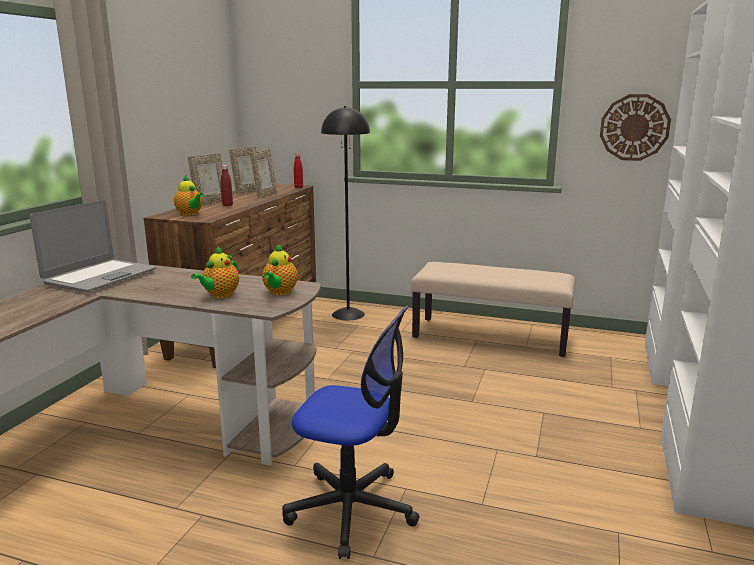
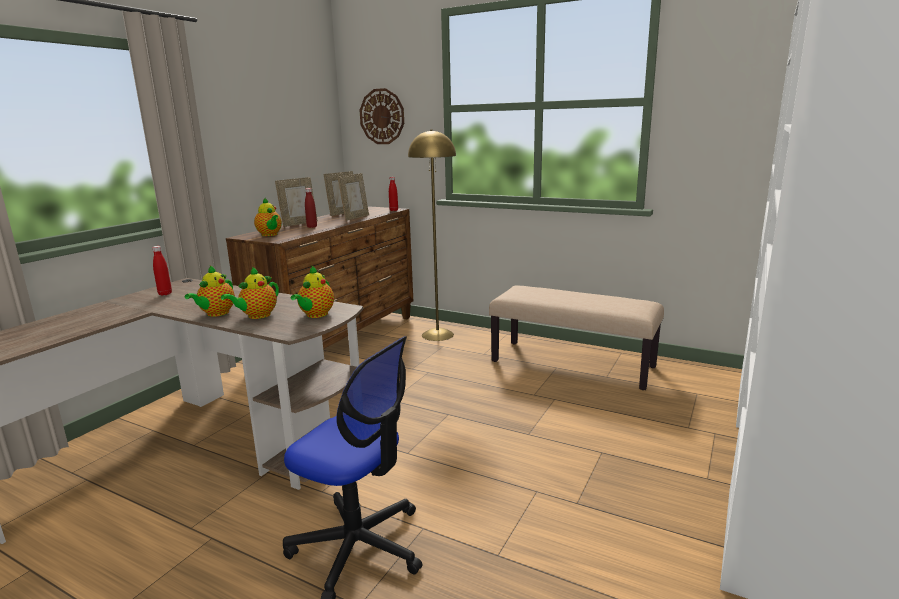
camera: 10 degrees right, 0 degrees up
(100, 277) = (165, 294): laptop -> red bottle
(174, 294) = (216, 314): none -> teapot
(348, 314) = (438, 335): black floor lamp -> yellow floor lamp
(634, 127) = (732, 145): wall clock -> wall clock (382, 116)

